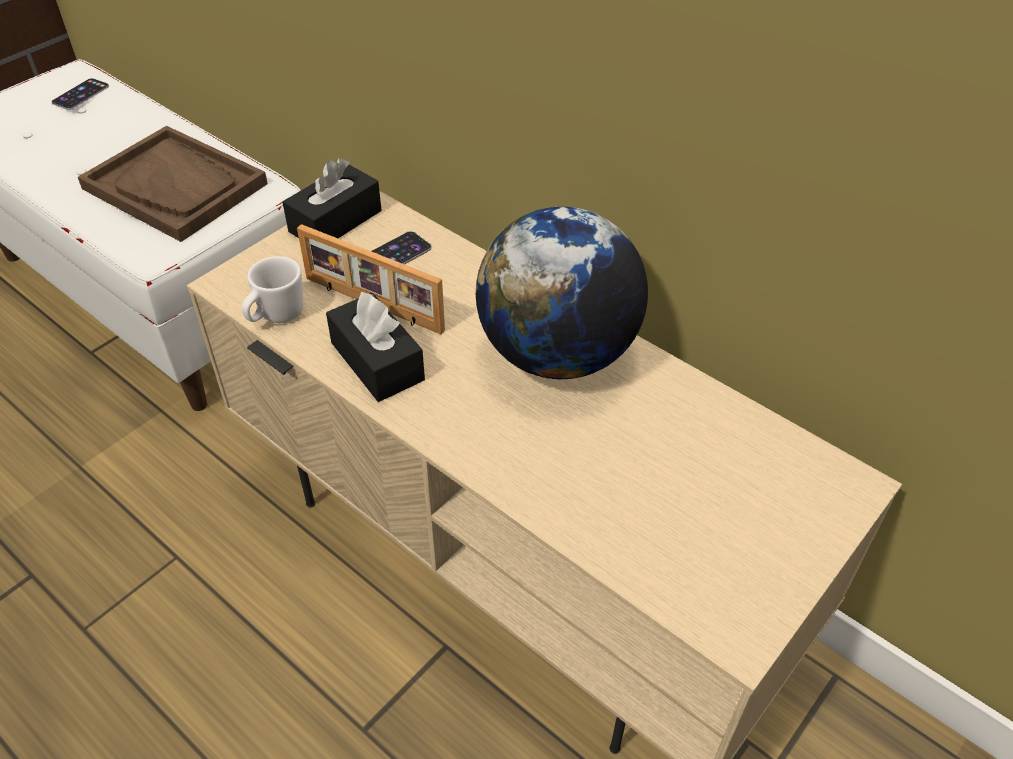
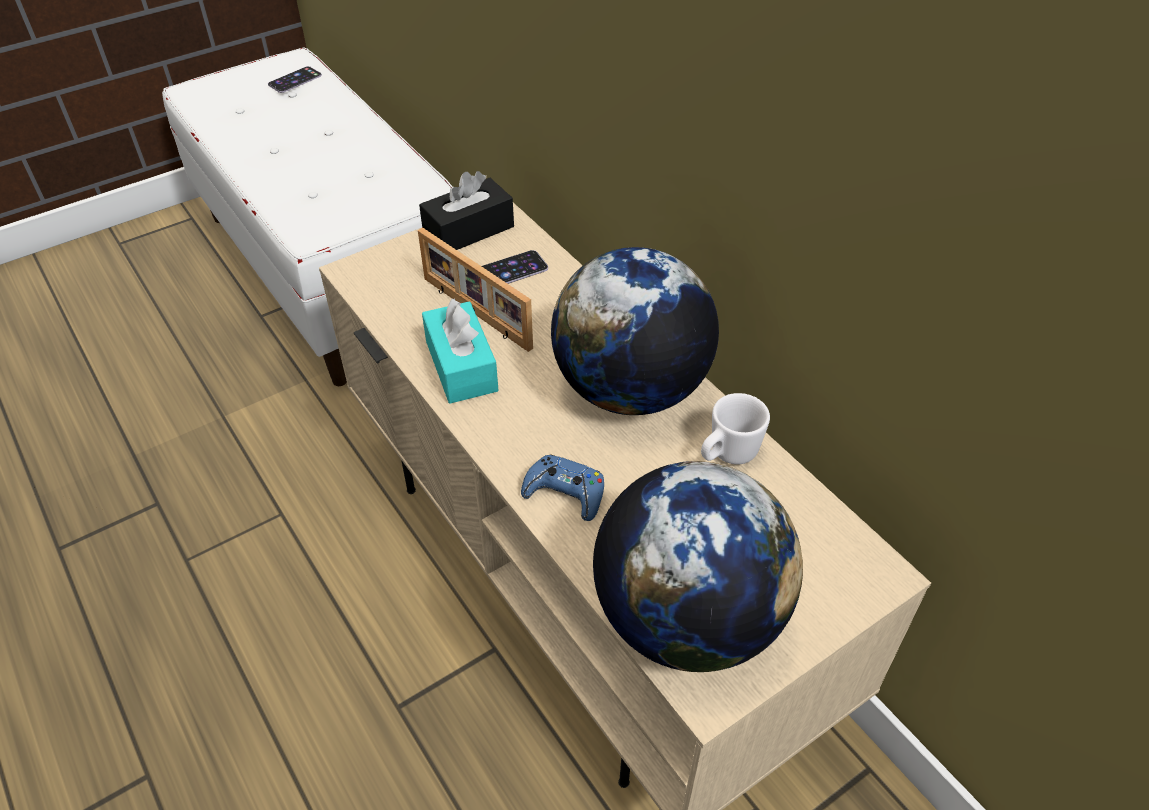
camera: 15 degrees right, 0 degrees up
(176, 186) = (349, 176): brown tray -> none
(276, 316) = (386, 309): white mug -> white mug (727, 455)
(377, 361) = (461, 366): black tissue box -> turquoise tissue box
(529, 470) = (565, 493): none -> blue game controller
(693, 569) = (687, 618): none -> globe

